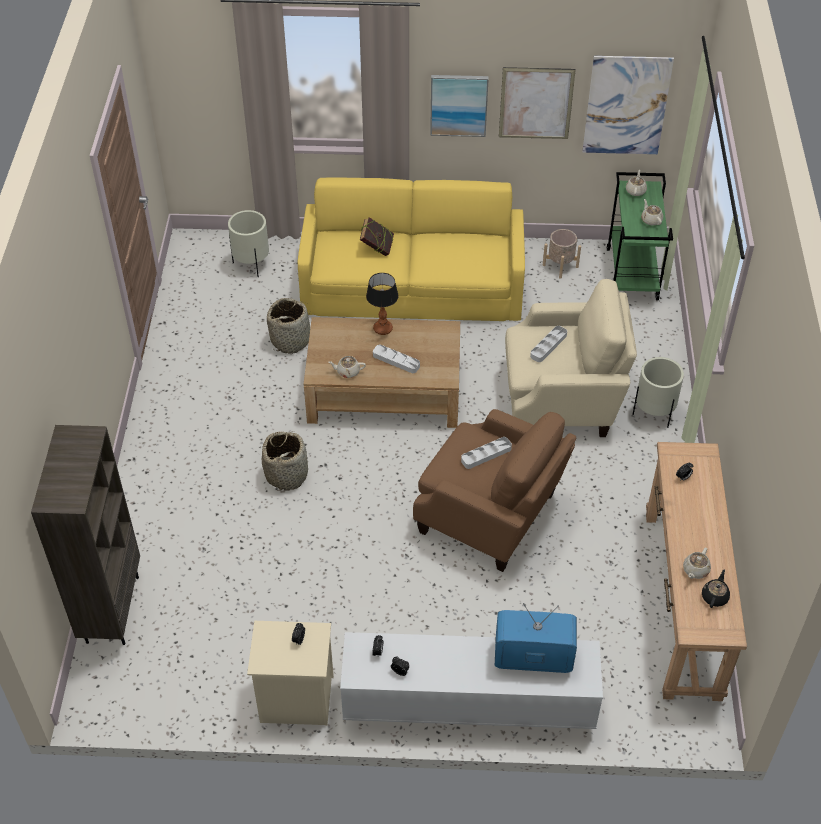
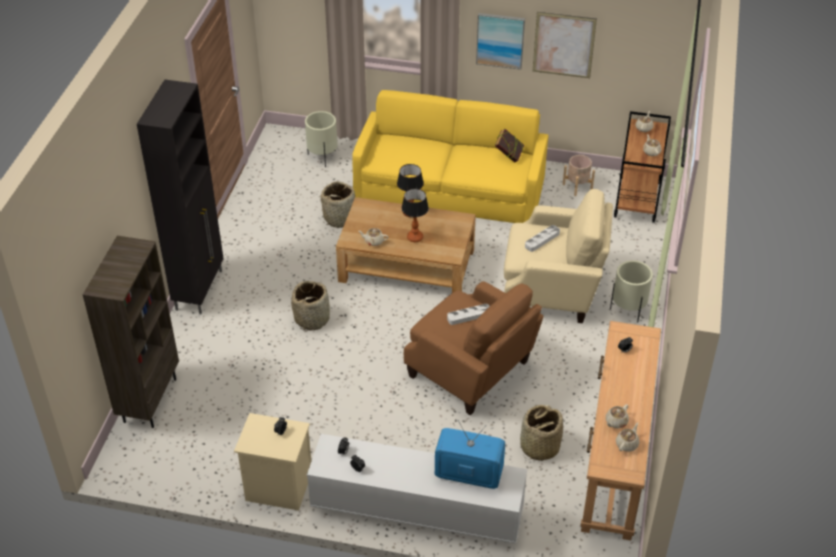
camera: 10 degrees right, 5 degrees down
(141, 455) = (200, 289): none -> black cabinet
(377, 249) = (421, 152): book -> book (508, 156)
(396, 361) = (415, 238): grey tray -> table lamp
(591, 600) = (539, 447): none -> basket
(626, 105) = (639, 54): picture -> none
(632, 274) = (637, 200): green cart -> brown cart
(715, 596) = (627, 444): black teapot -> beige teapot

